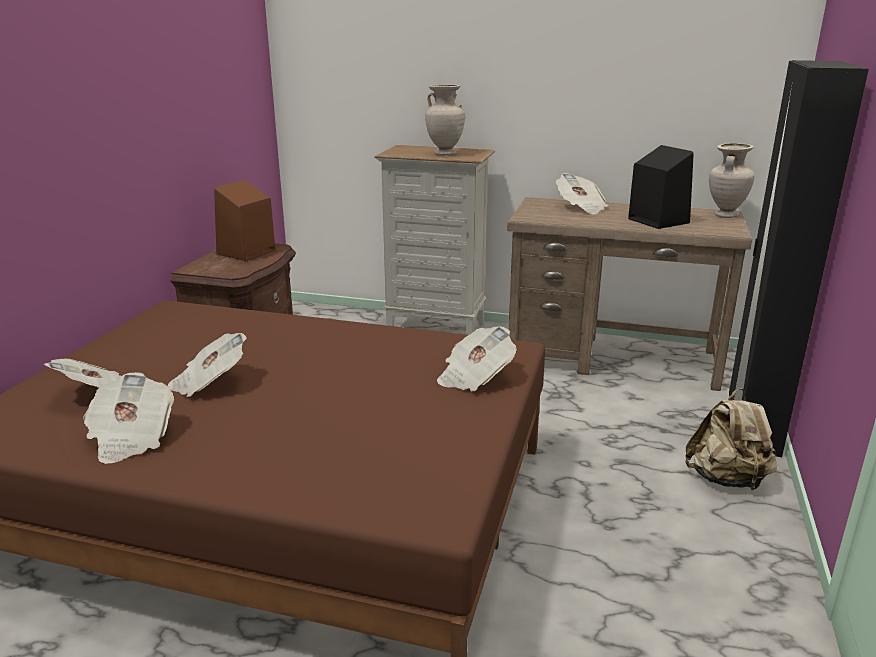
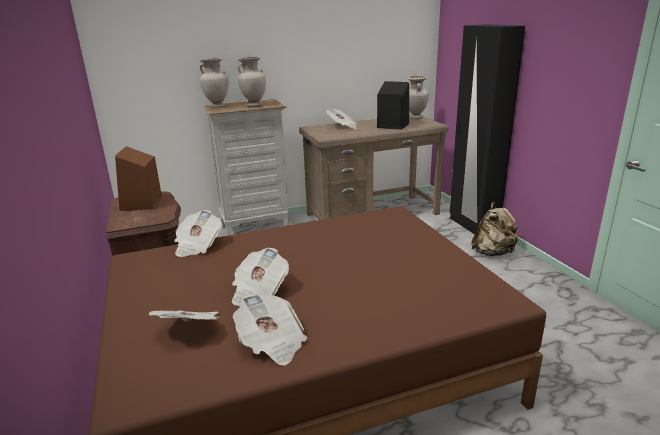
camera: 35 degrees left, 0 degrees up
(403, 149) = (217, 106): none -> beige vase
(474, 377) = (403, 232): newspaper -> newspaper (197, 246)

